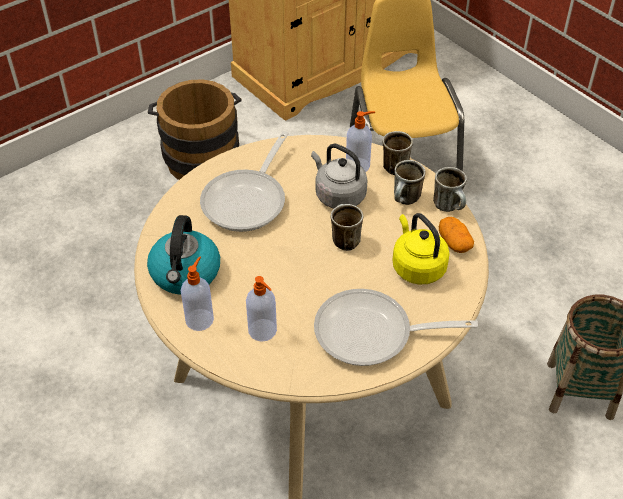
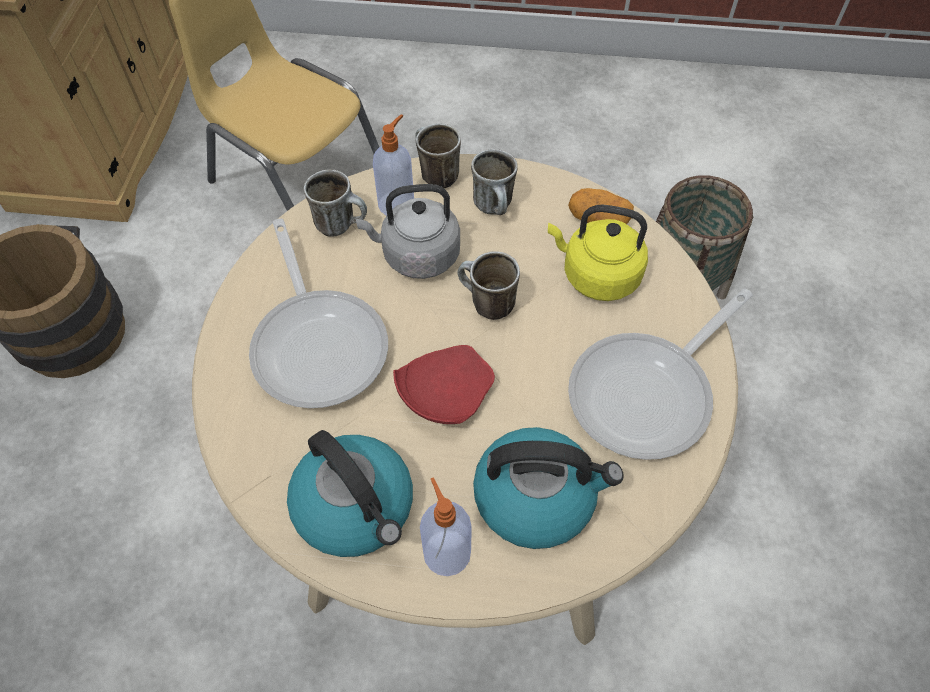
camera: 45 degrees left, 10 degrees up
(263, 331) = (536, 497): soap dispenser -> kettle
(276, 260) = (443, 393): none -> red plate
(450, 207) = (547, 182): mug -> mug (342, 225)

